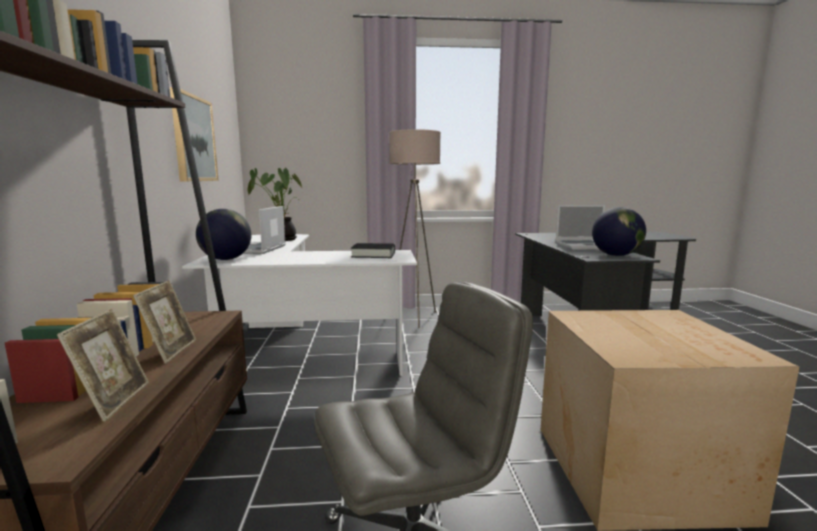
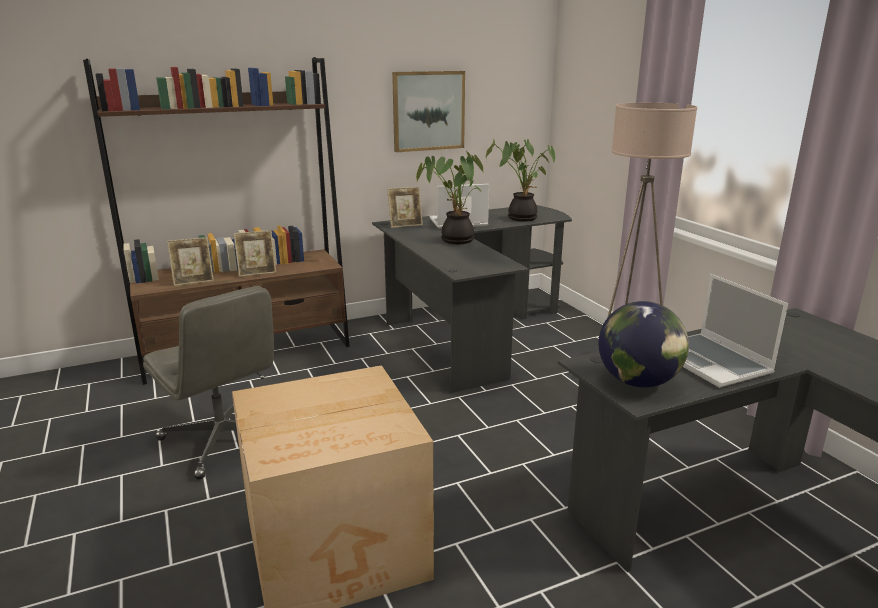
camera: 70 degrees right, 10 degrees up
(226, 259) = (405, 225): globe -> picture frame
(293, 348) = (469, 329): white desk -> black desk
(309, 254) = (454, 240): none -> potted plant
(373, 255) = (476, 259): black book -> none

